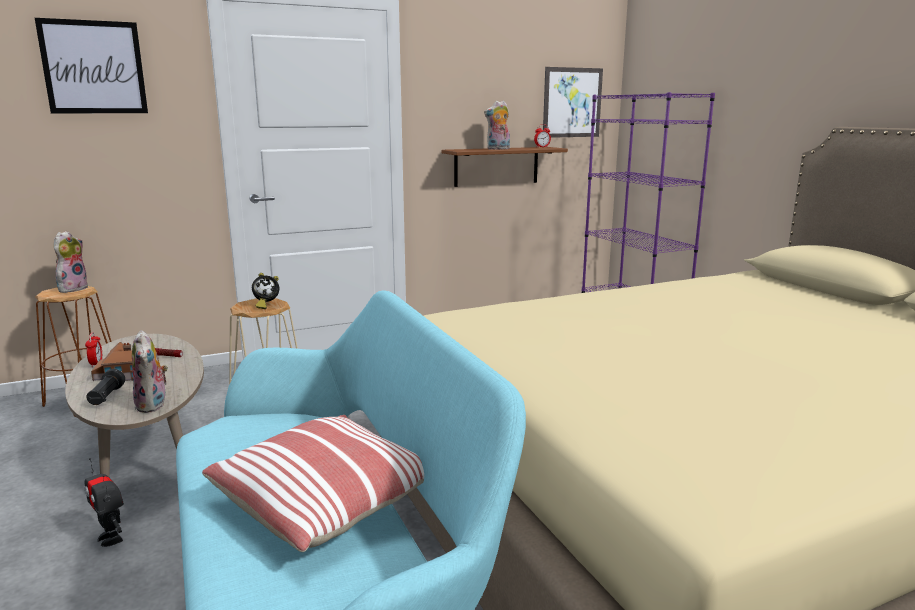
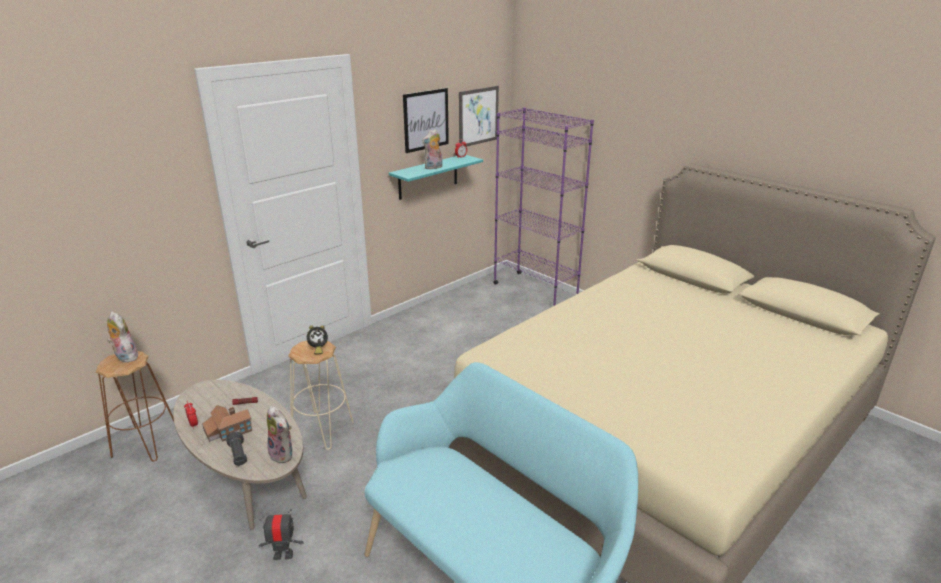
camera: 20 degrees left, 10 degrees up
(73, 288) = (125, 357): plush toy -> plush toy turned 45 degrees counterclockwise
(94, 67) = (108, 160): picture -> picture (426, 120)
(111, 538) = (283, 555): toy robot -> toy robot turned 150 degrees clockwise
(326, 501) = (502, 511): pillow -> none
(496, 166) = (428, 177): brown shelf -> turquoise shelf

